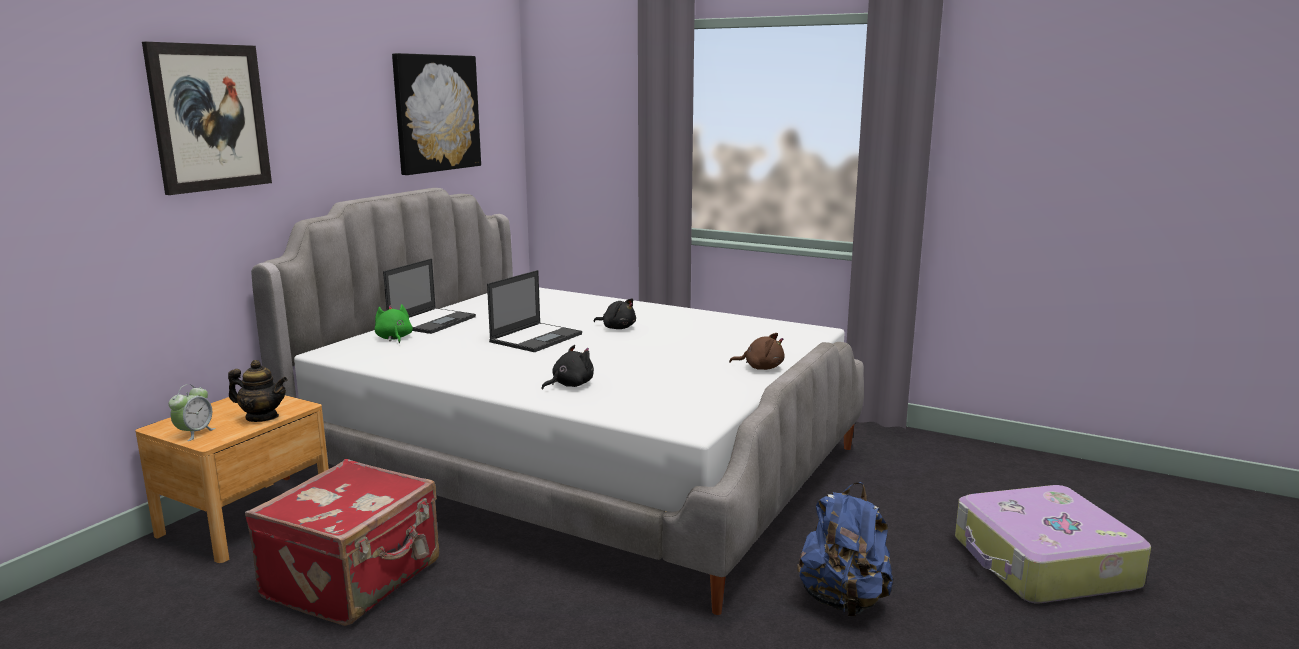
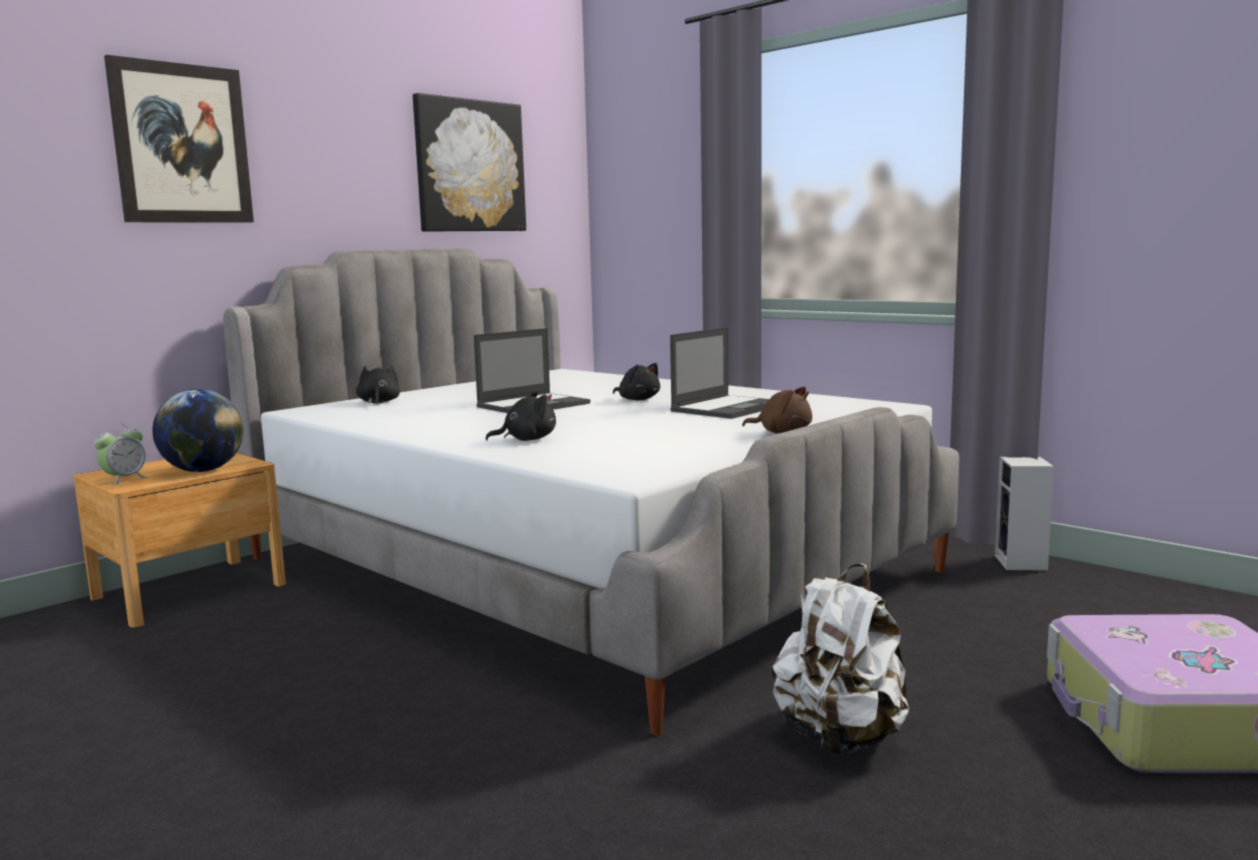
camera: 15 degrees right, 5 degrees down
(262, 417) = (203, 471): teapot -> globe
(355, 580) = (255, 655): red suitcase -> none
(394, 338) = (378, 402): green plush toy -> black plush toy
(432, 321) = (436, 392): laptop -> laptop (729, 408)
(843, 601) = (841, 738): blue backpack -> white backpack
(900, 437) = (1022, 563): none -> speaker

